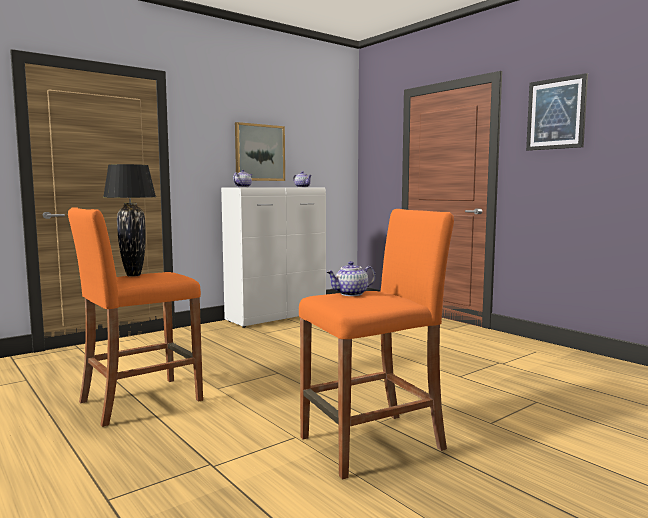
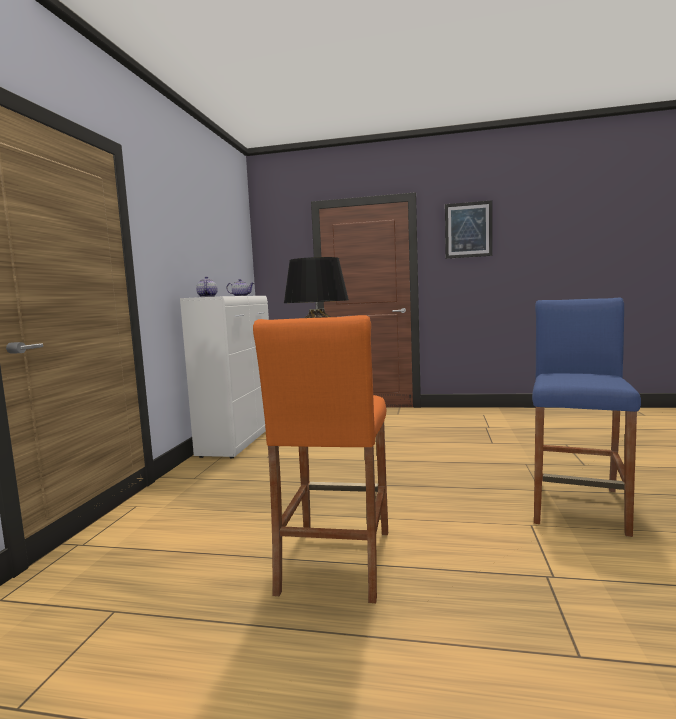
camera: 40 degrees left, 0 degrees up
(259, 152) = (198, 258): picture -> none
(351, 294) = (570, 376): teapot -> none
(372, 444) = (578, 506): orange stool -> blue stool

